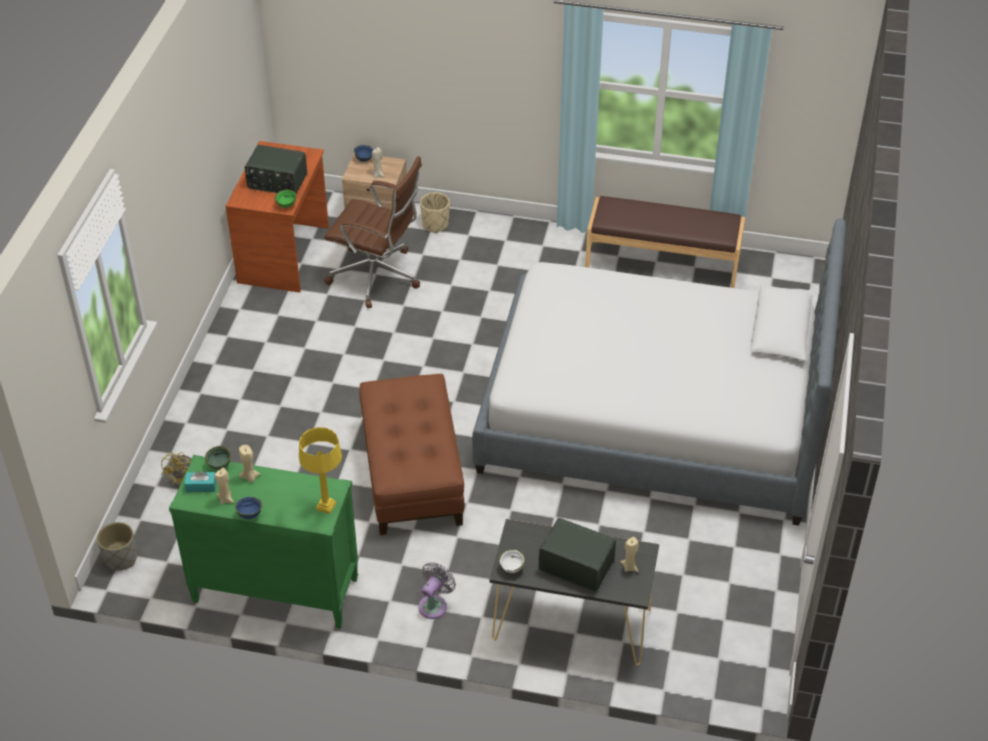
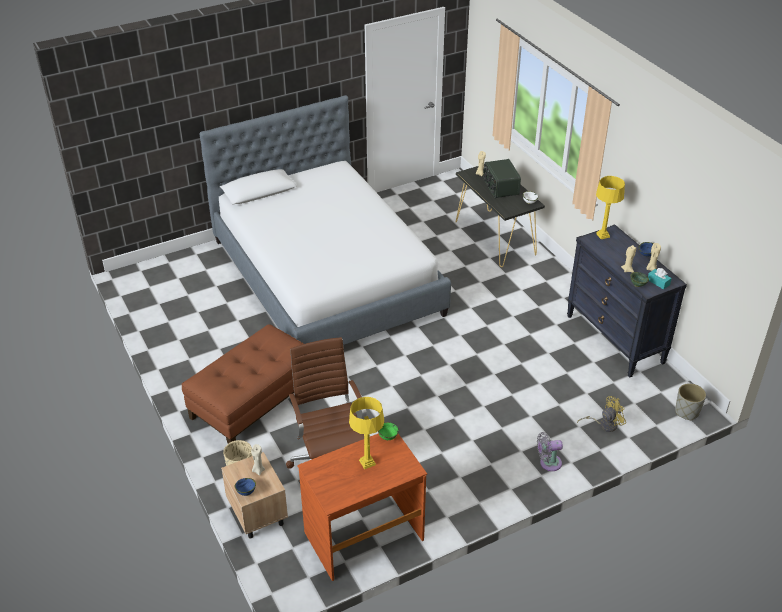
camera: 130 degrees left, 5 degrees down
(275, 590) = (615, 339): green dresser -> black dresser
(277, 182) = (367, 463): radio -> yellow table lamp
(413, 473) = (477, 338): brown ottoman -> brown ottoman (252, 401)
(434, 604) = (544, 282): grey fan -> grey fan (548, 463)
(662, 264) = (179, 335): brown bench -> none

